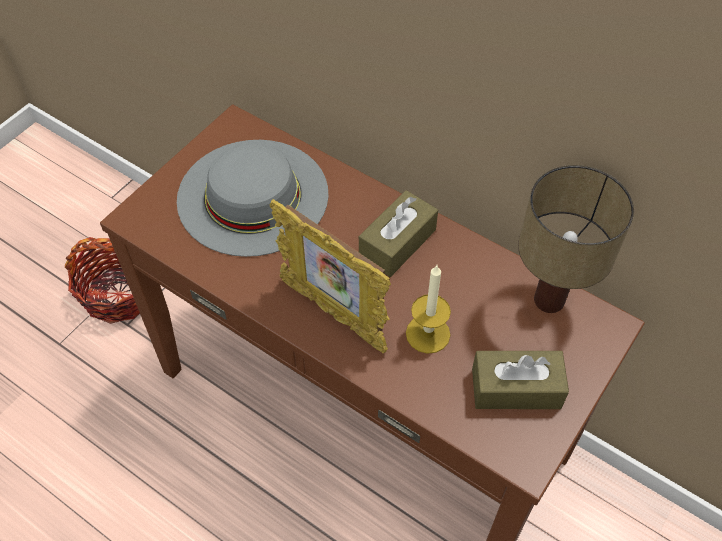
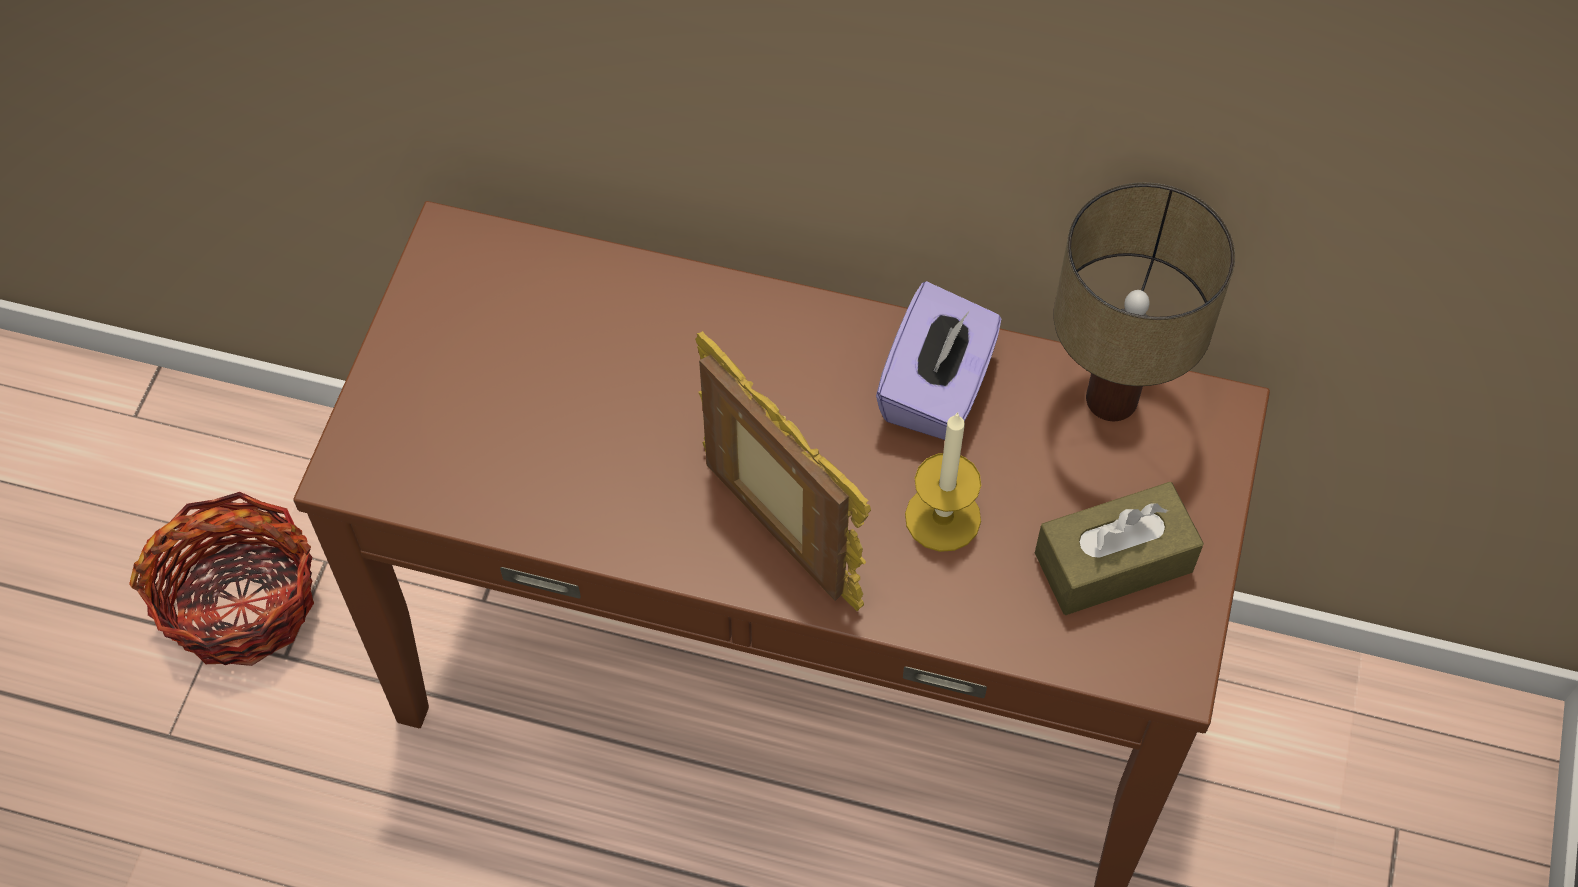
camera: 20 degrees left, 5 degrees up
(253, 196) = (546, 366): grey hat -> none
(334, 314) = (777, 533): picture frame -> picture frame turned 150 degrees counterclockwise
(397, 243) = (830, 376): brown tissue box -> none
(452, 266) = (936, 389): none -> purple tissue box

